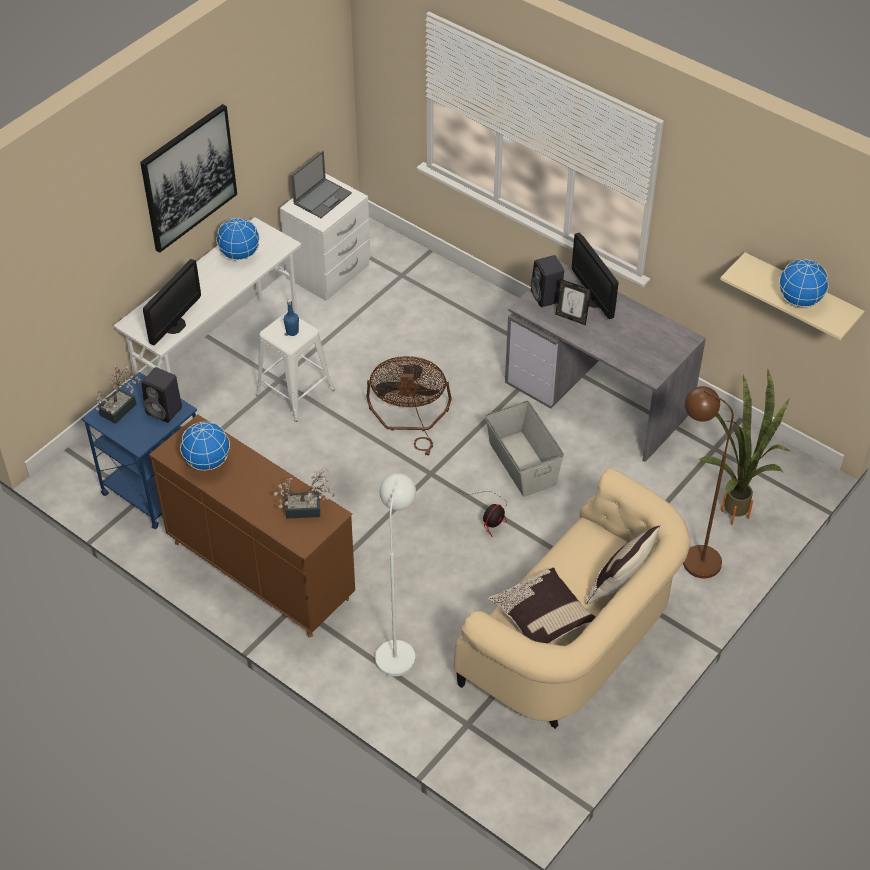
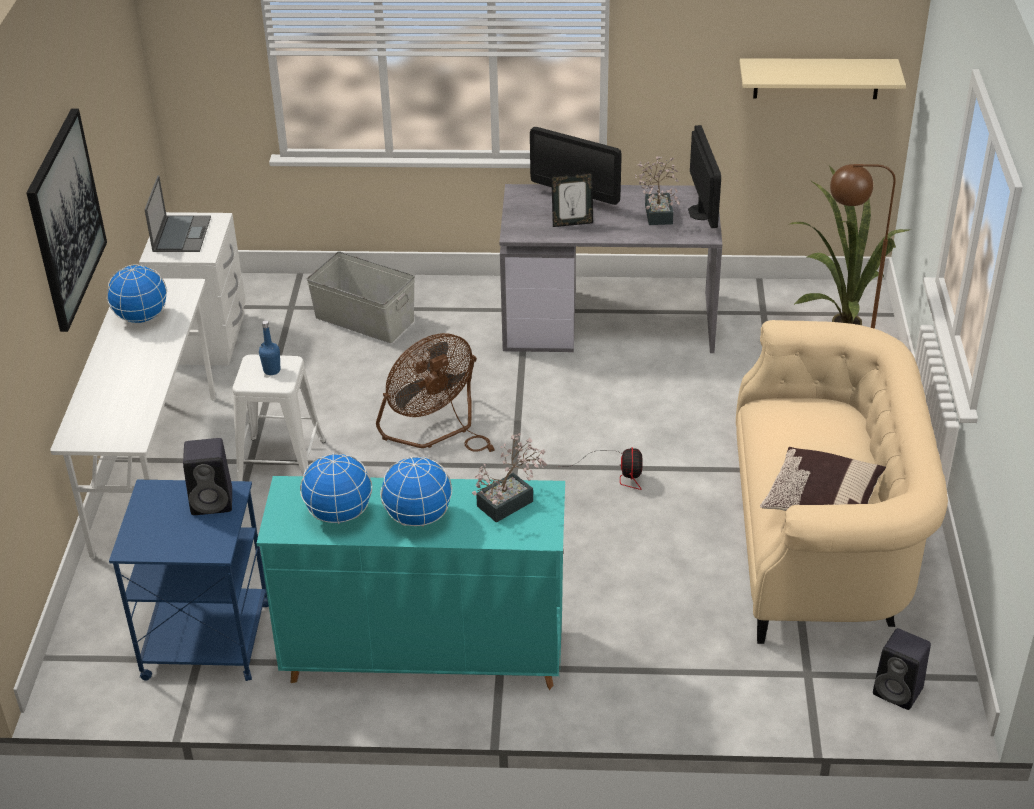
camera: 35 degrees left, 10 degrees down
(121, 407) = (151, 524): potted plant -> potted plant (658, 212)
(174, 325) = (132, 416): monitor -> monitor (700, 212)
(260, 571) = (424, 655): brown cabinet -> turquoise cabinet
(397, 649) = (657, 645): white floor lamp -> none
(522, 463) = (598, 411): grey storage box -> grey storage box (364, 319)
(547, 297) = (528, 217): black speaker -> black speaker (899, 691)
(619, 587) = (861, 437): pillow -> none
(799, 300) = (835, 73): globe -> globe (418, 517)

